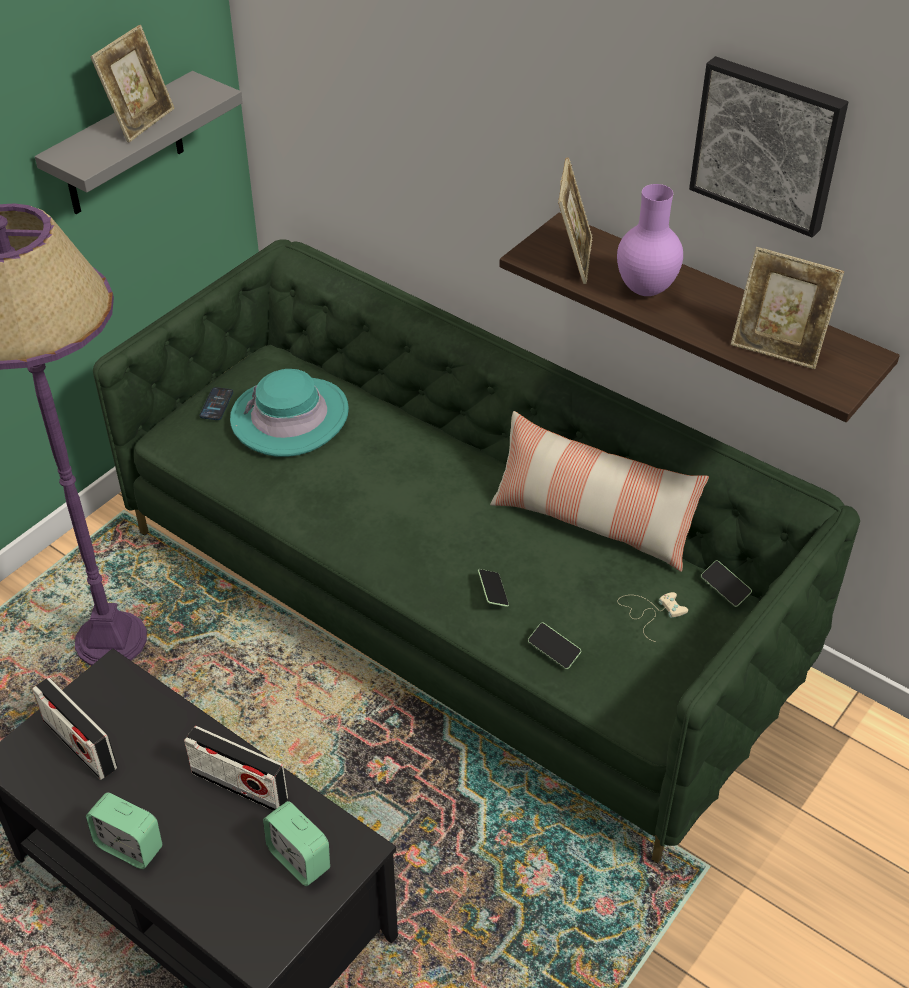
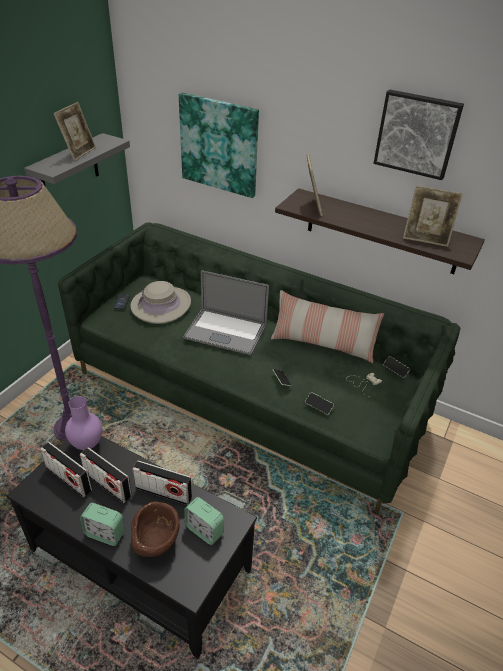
camera: 10 degrees left, 5 degrees down
(145, 761) = (107, 484): none -> radio
(214, 871) = (156, 542): none -> brown bowl
(290, 417) = (161, 305): turquoise hat -> beige hat
(404, 483) = (225, 331): none -> laptop
(413, 112) = (219, 145): none -> picture
(646, 291) = (353, 218): purple vase -> purple vase (87, 445)

